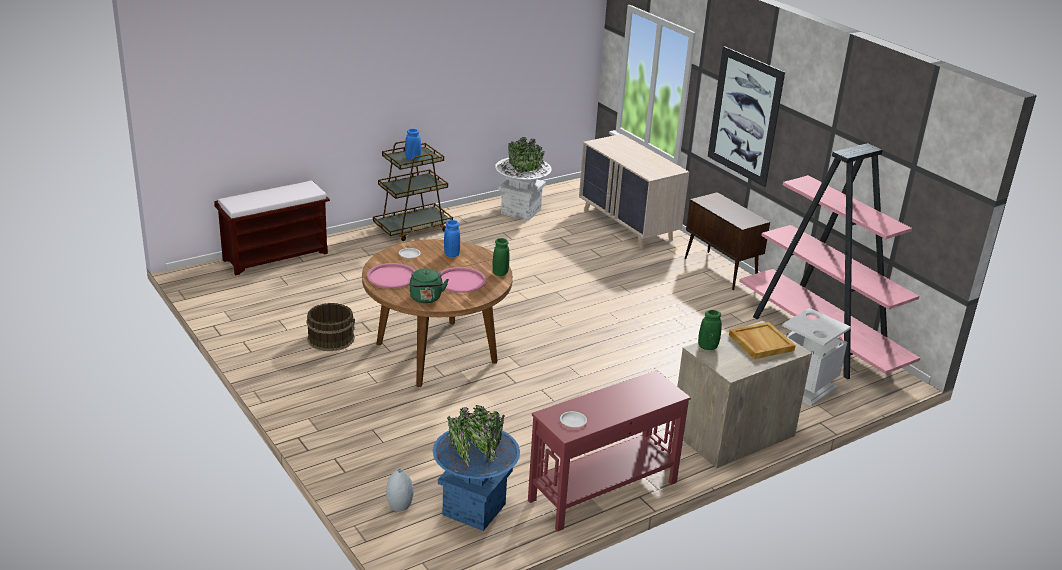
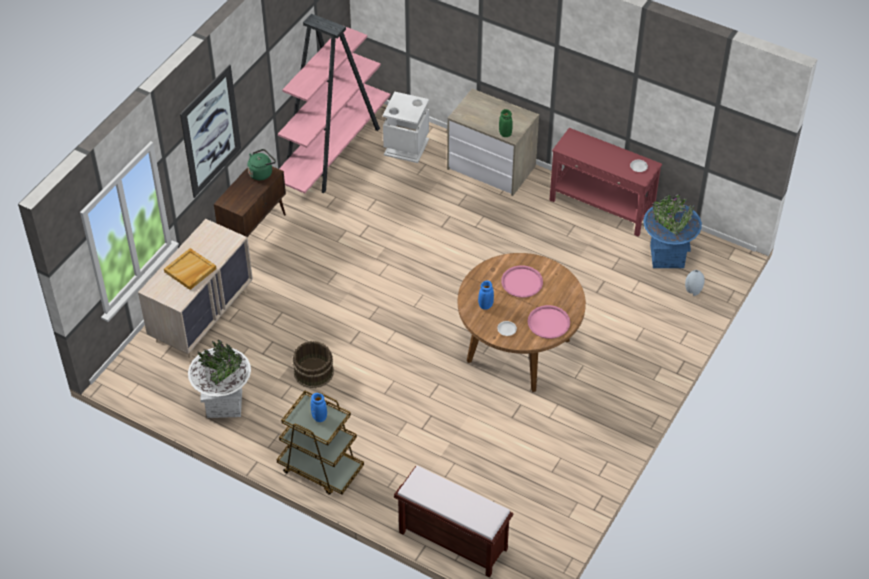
camera: 115 degrees left, 20 degrees up
(331, 338) = (550, 423): brown bucket -> brown bucket (313, 372)
(426, 299) = (563, 289): green kettle -> green kettle (262, 173)
(500, 273) = (492, 266): green vase -> none
(760, 342) = (478, 112): beige tray -> beige tray (190, 270)

